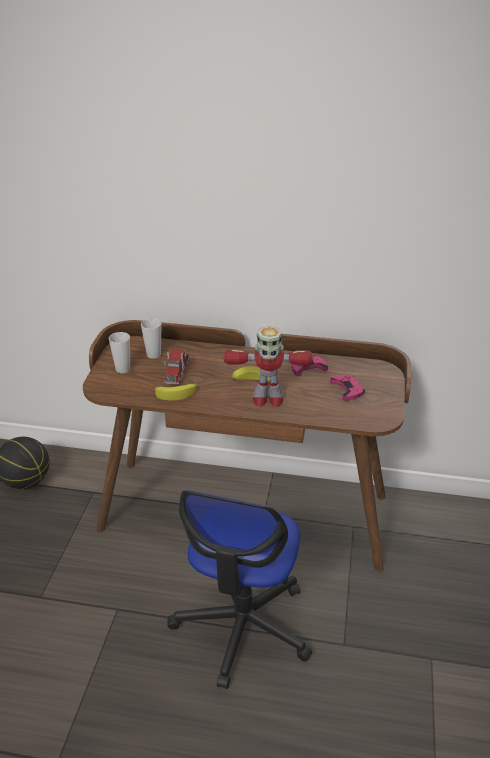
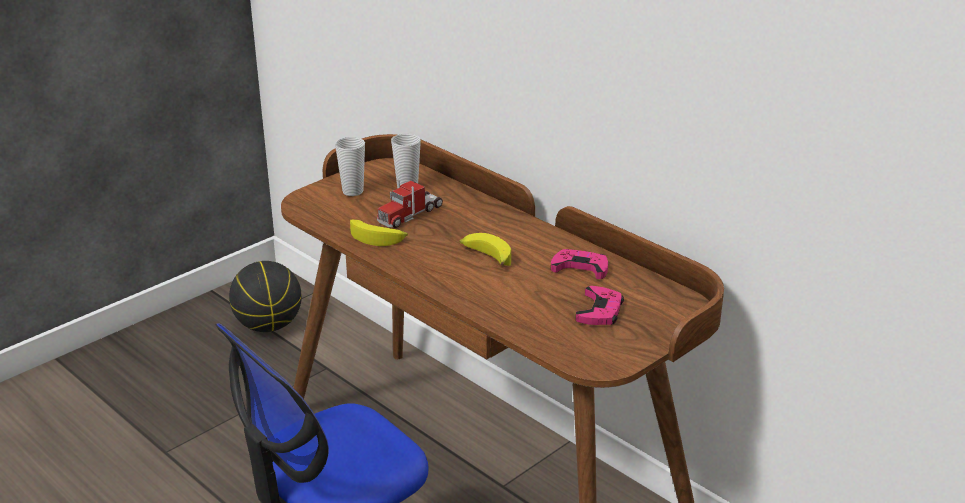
camera: 35 degrees right, 5 degrees down
(267, 399) = (478, 283): toy robot -> none

